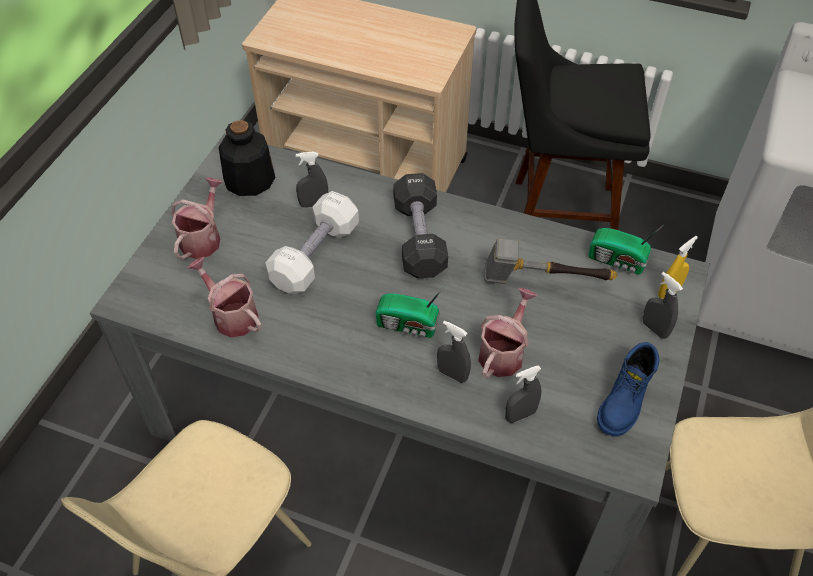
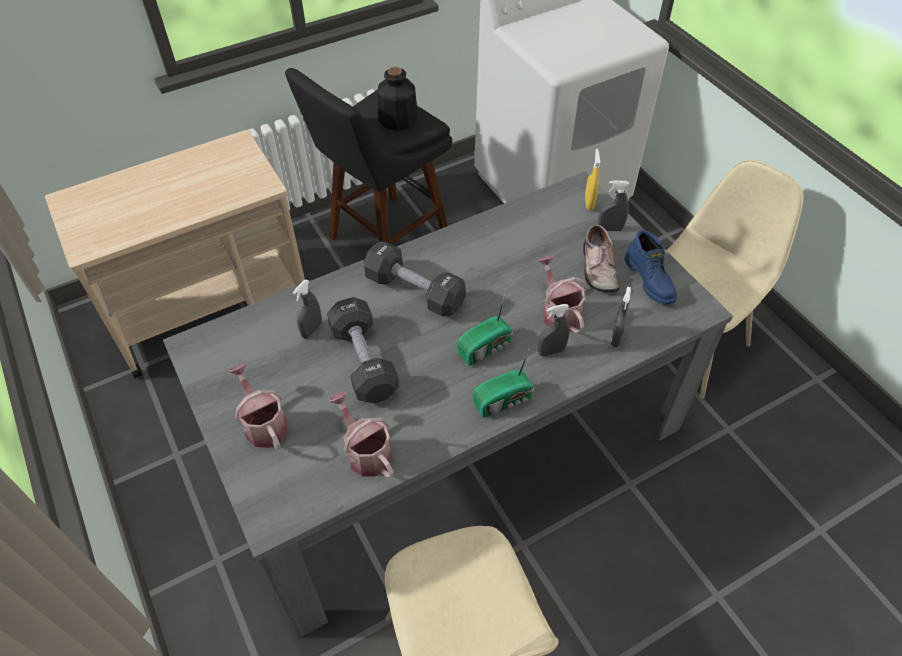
camera: 50 degrees left, 0 degrees up
(231, 315) = (366, 451): watering can -> watering can turned 60 degrees clockwise
(249, 179) = (236, 355): bottle -> bottle (398, 119)
(315, 255) = (364, 361): white dumbbell -> black dumbbell
(543, 283) = (522, 254): hammer -> none
(592, 349) = (597, 268): none -> shoe
(618, 261) = (542, 208): radio -> radio (504, 401)

